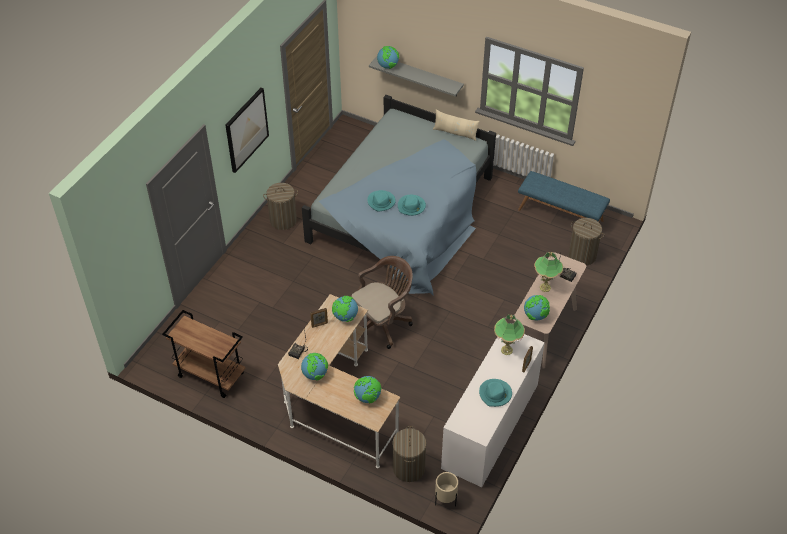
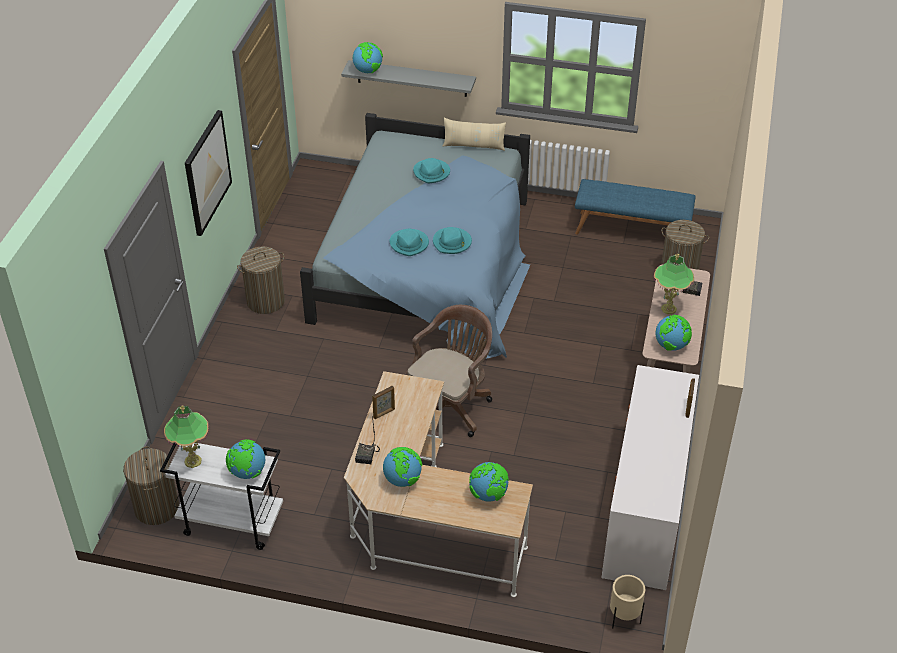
camera: 15 degrees left, 5 degrees down
(210, 375) = (230, 523): brown cart -> white cart
(345, 317) = (416, 397): globe -> globe (247, 473)
(409, 468) = (557, 587): laundry basket -> laundry basket (157, 508)
(495, 394) = (662, 453): turquoise hat -> turquoise hat (432, 172)
(506, 350) = (654, 394): table lamp -> table lamp (192, 461)

